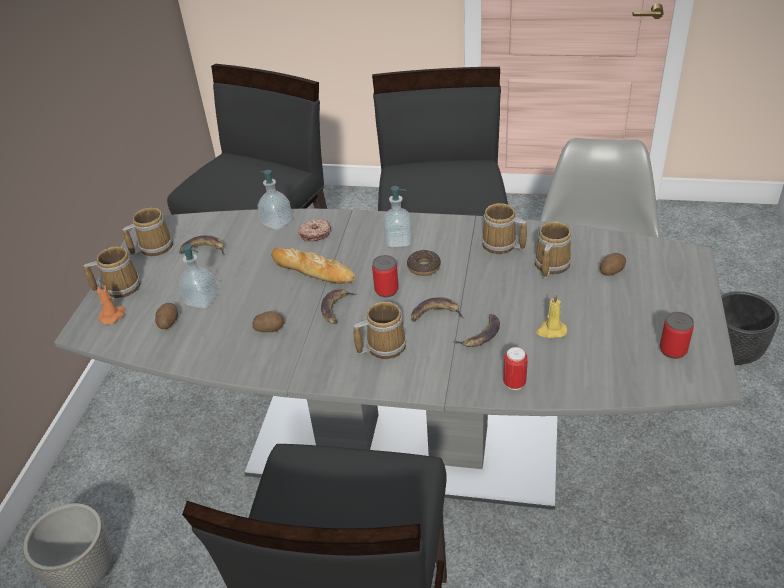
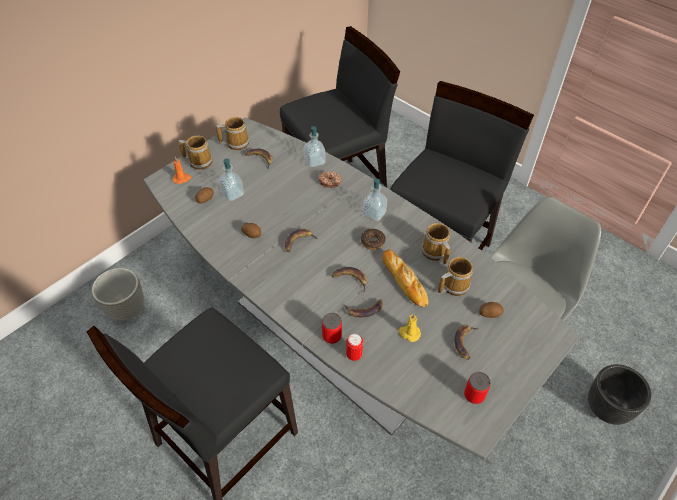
camera: 30 degrees right, 10 degrees up
(313, 270) = (307, 207): bread -> bread (404, 280)
(383, 346) = (302, 283): mug -> none
(386, 290) = (337, 245): can -> can (332, 336)
(615, 309) = (465, 342): none -> banana

